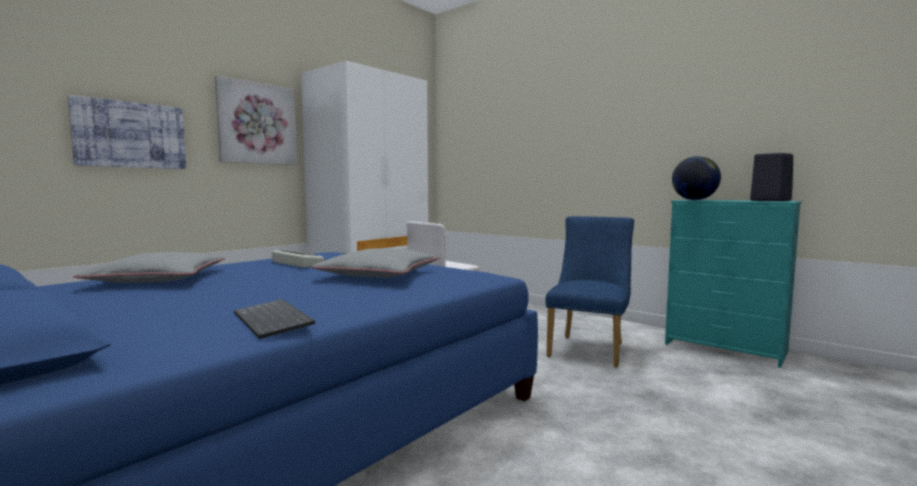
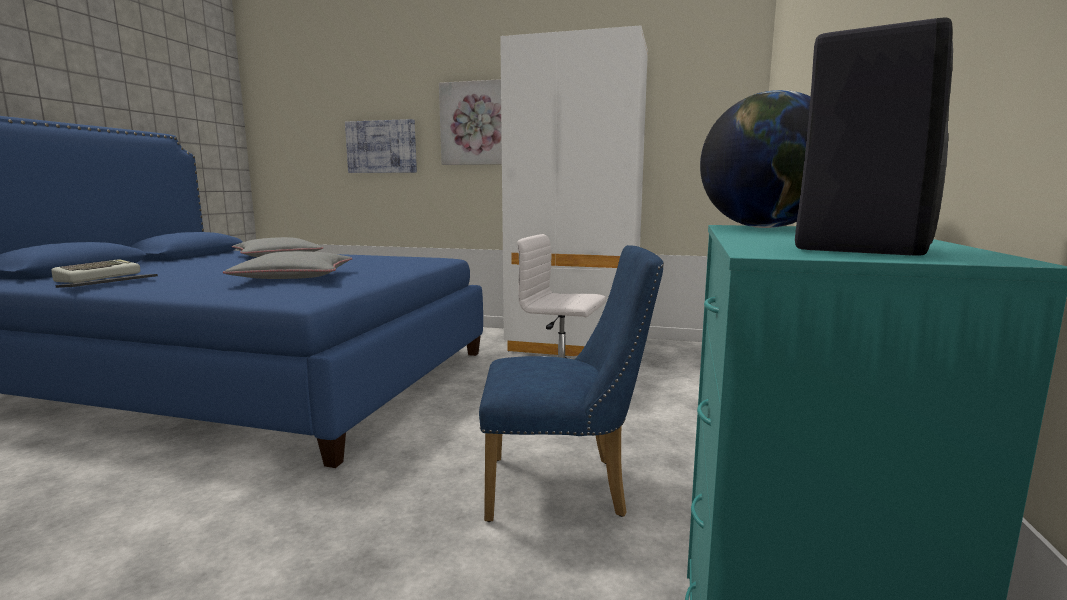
camera: 65 degrees right, 5 degrees up
(296, 263) = (360, 261): keyboard -> keyboard (98, 277)

